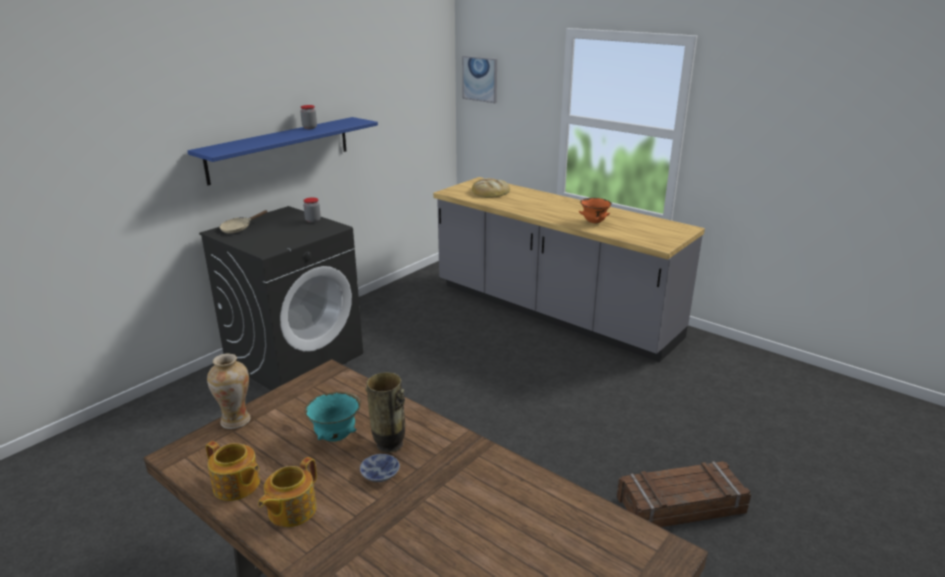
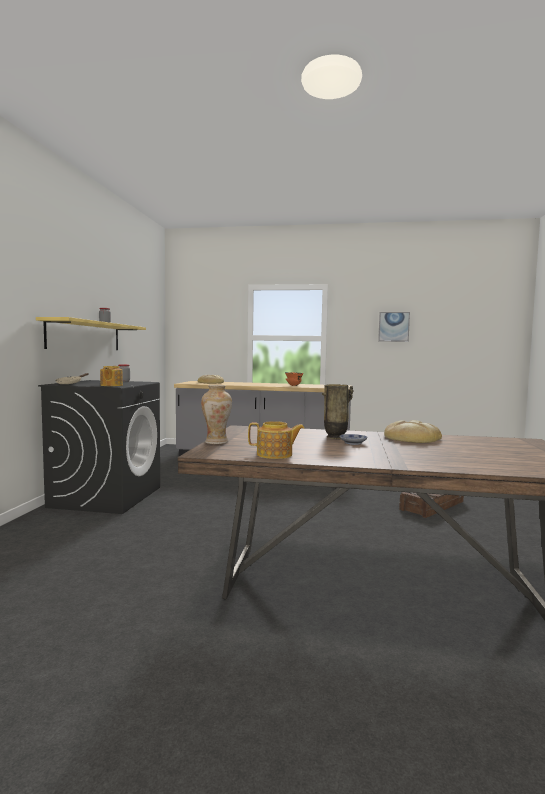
camera: 30 degrees left, 20 degrees down
(280, 149) = (85, 336): blue shelf -> yellow shelf
(291, 510) = (331, 455): teapot -> teapot (111, 385)
(336, 437) = (298, 439): turquoise bowl -> none
(480, 79) = (186, 319): picture -> picture (393, 326)
(490, 479) = (412, 438): none -> bread

